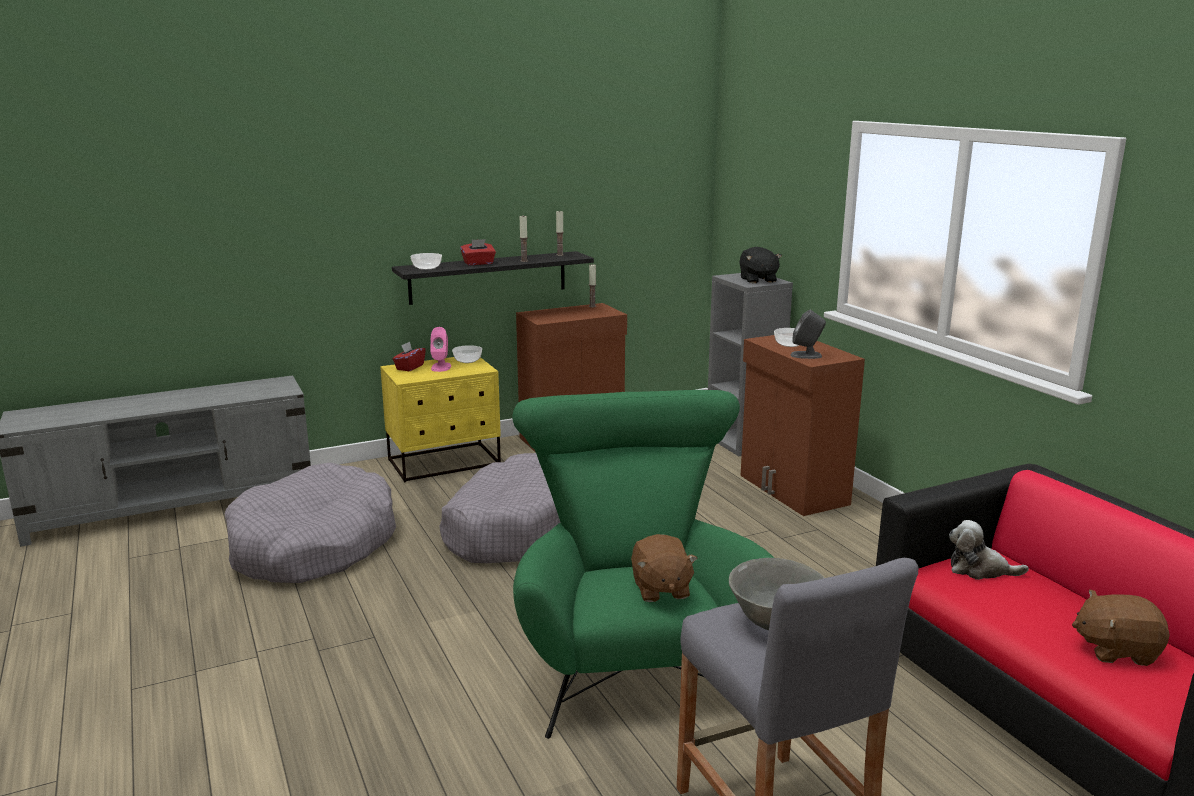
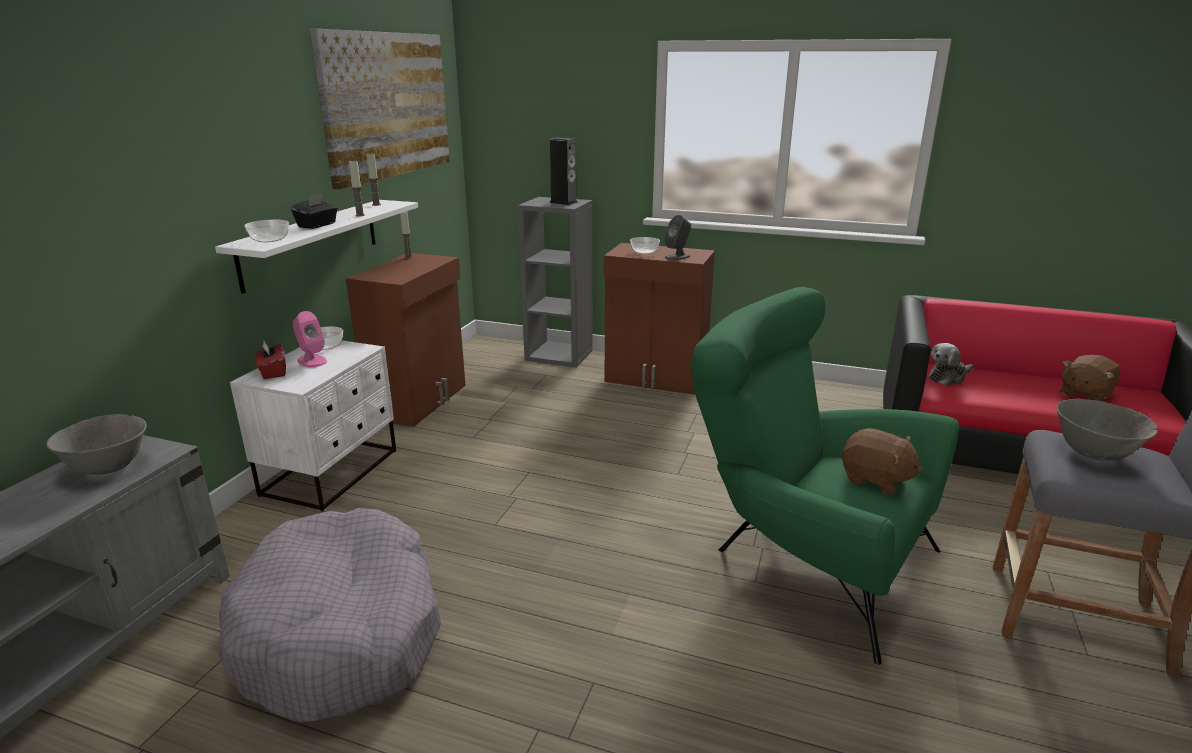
camera: 45 degrees left, 5 degrees up
(256, 390) = (108, 467): none -> grey bowl
(445, 463) = (332, 472): yellow nightstand -> white nightstand
(478, 263) = (317, 225): red tissue box -> black tissue box
(488, 277) = (311, 243): black shelf -> white shelf
(515, 528) = (520, 502): grey dog bed -> none
(602, 170) = (387, 105): none -> picture
(757, 280) = (563, 202): black plush toy -> speaker

